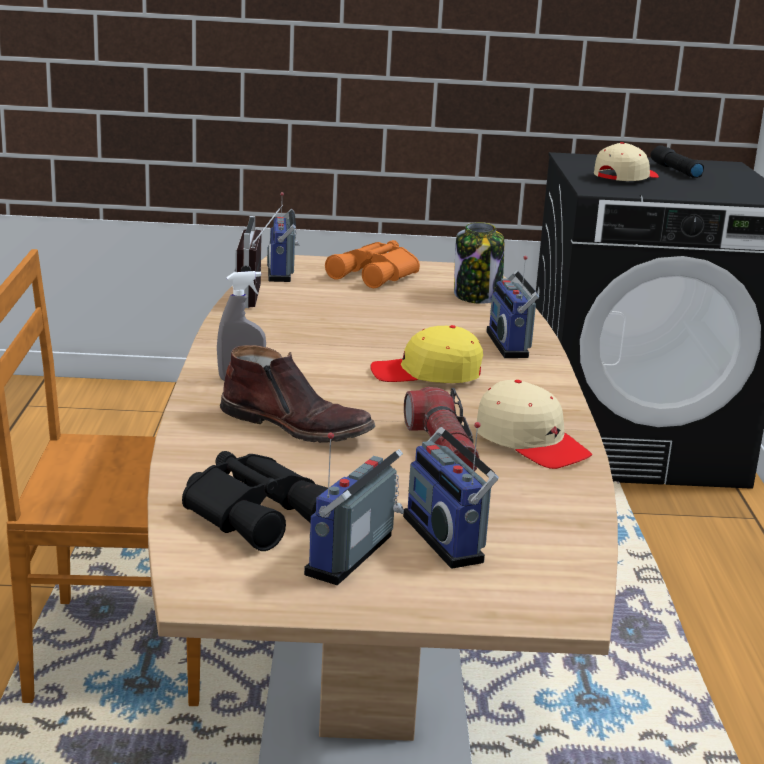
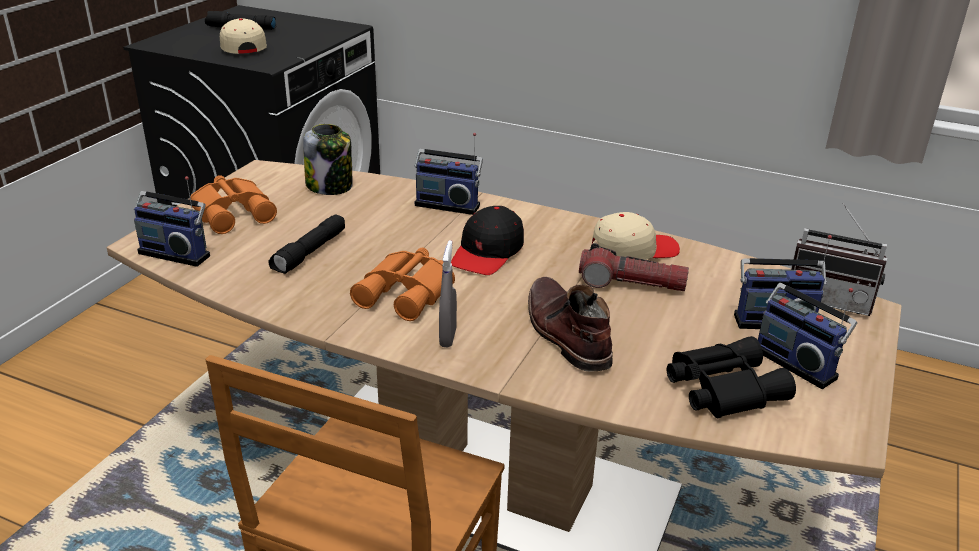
camera: 65 degrees left, 10 degrees up
(258, 298) = (241, 283): radio -> radio (829, 299)
(297, 426) = (565, 333): brown boot -> brown boot turned 75 degrees counterclockwise
(305, 353) = (408, 293): none -> orange binoculars
(336, 310) = (310, 253): none -> black flashlight
(427, 374) = (488, 252): yellow cap -> black cap

